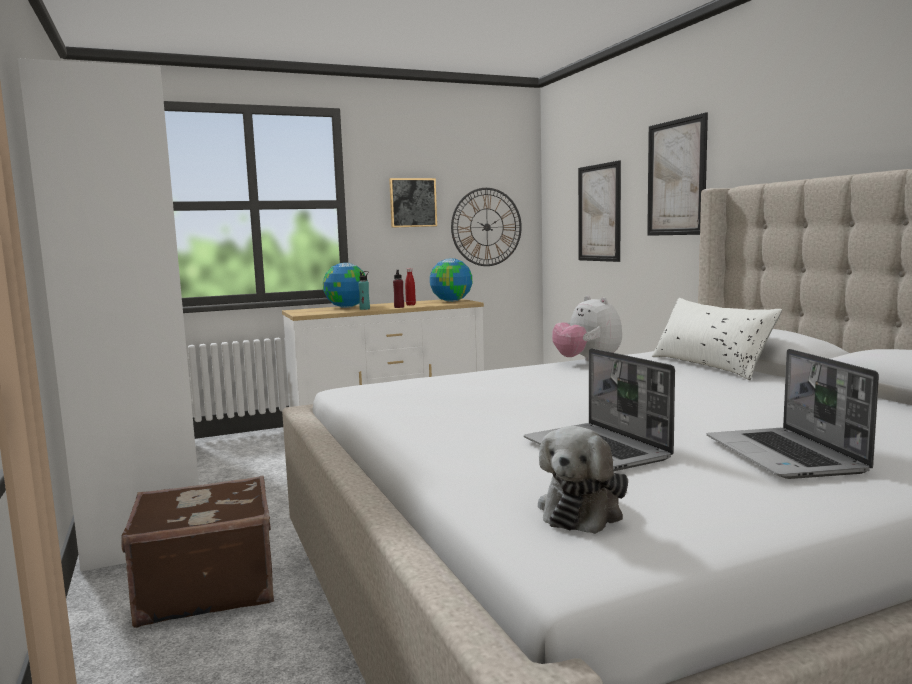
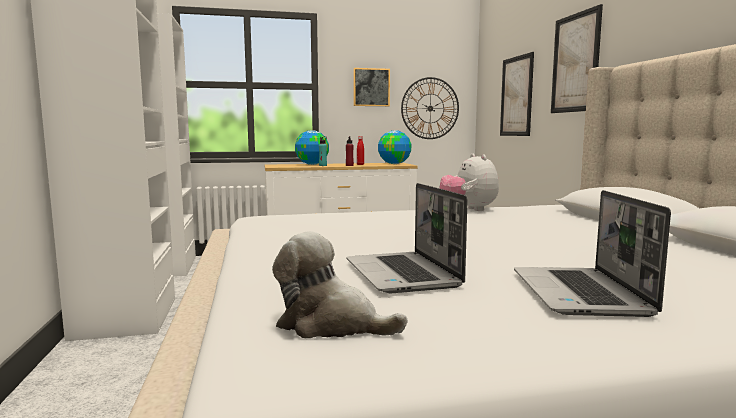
camera: 10 degrees right, 0 degrees up
(206, 587) = (140, 363): brown suitcase -> none
(582, 510) = (331, 324): plush toy -> plush toy turned 75 degrees clockwise
(710, 365) = (574, 217): white pillow -> none

